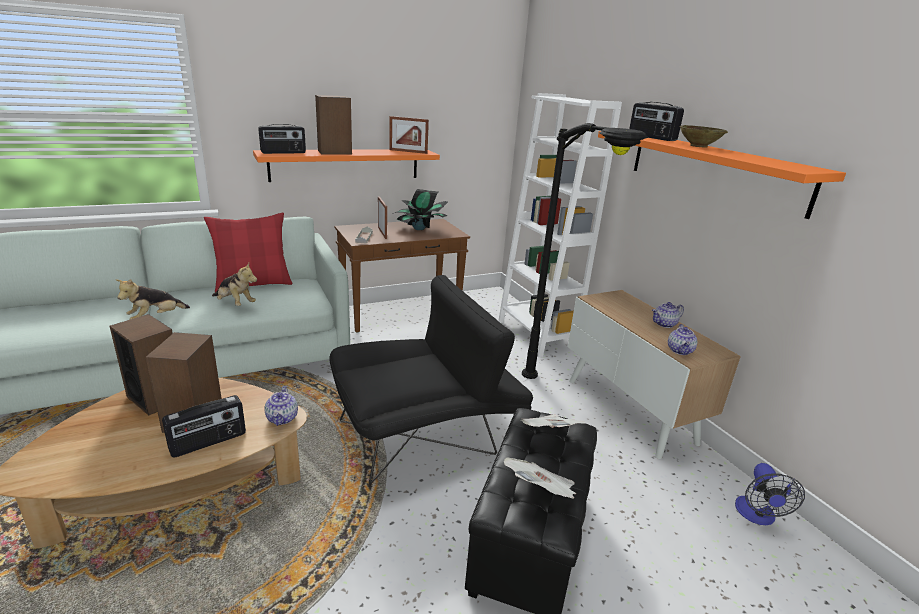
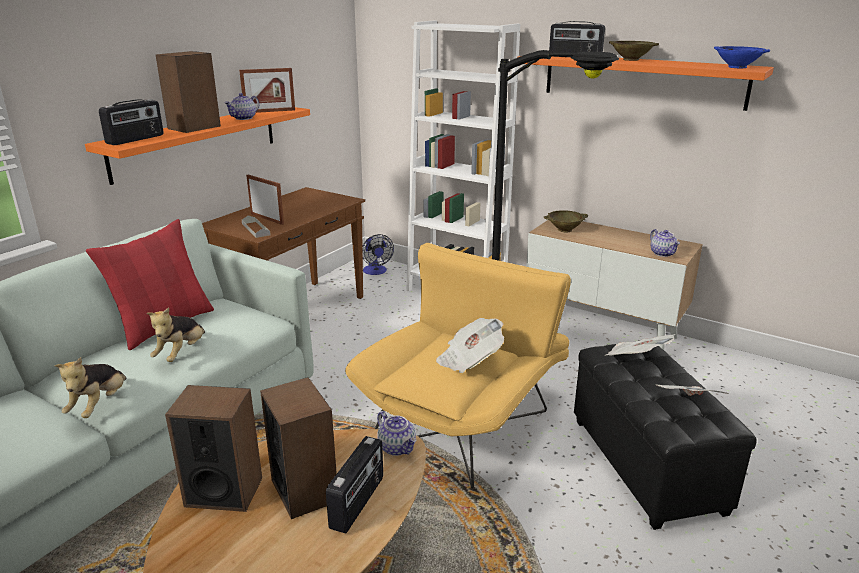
camera: 30 degrees left, 0 degrees up
(235, 303) = (181, 353): plush toy -> plush toy turned 105 degrees clockwise
(415, 379) = (469, 360): none -> newspaper
(419, 229) = (300, 204): potted plant -> none
(427, 432) = (465, 419): black armchair -> yellow armchair
(613, 303) = (564, 230): none -> beige bowl
(664, 324) = (624, 235): teapot -> teapot (243, 118)
(757, 516) = (760, 373): fan -> fan (376, 272)
(792, 166) = (737, 67): none -> blue bowl

